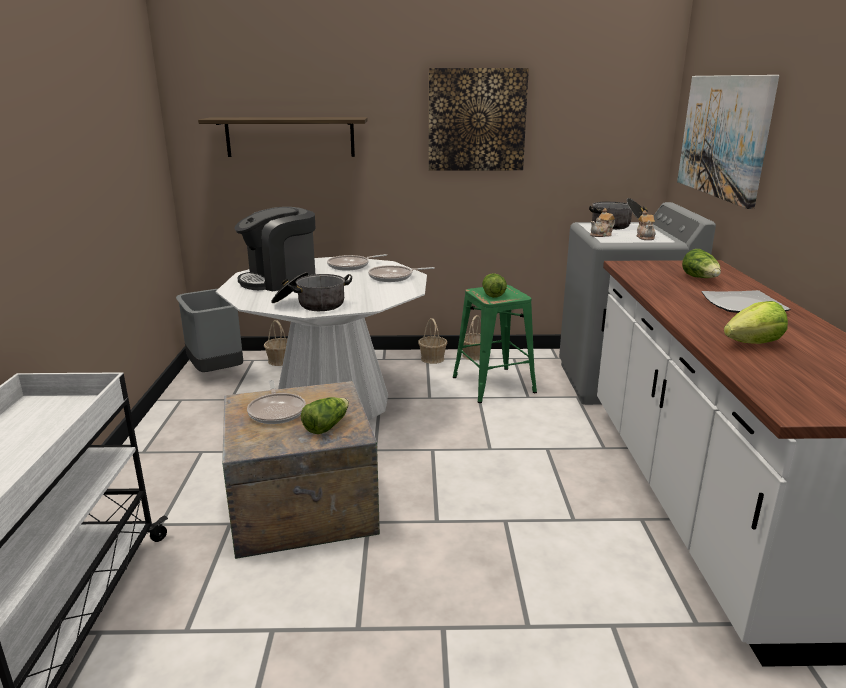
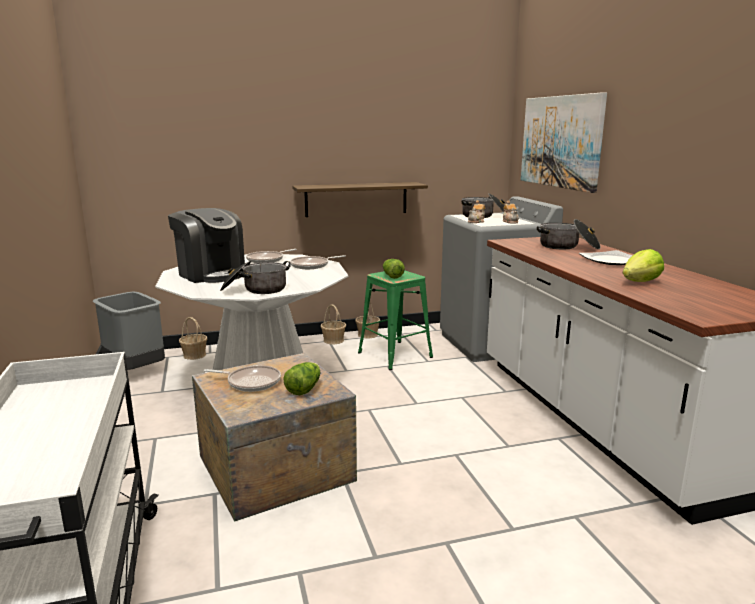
camera: 15 degrees left, 5 degrees down
(277, 411) = (251, 382): frying pan -> frying pan turned 45 degrees counterclockwise
(280, 280) = (211, 274): coffee machine -> coffee machine turned 90 degrees counterclockwise
(290, 137) = (197, 149): shelf -> shelf (356, 199)
(476, 120) = (360, 134): picture -> none
(701, 278) = (568, 246): lettuce -> cooking pot

